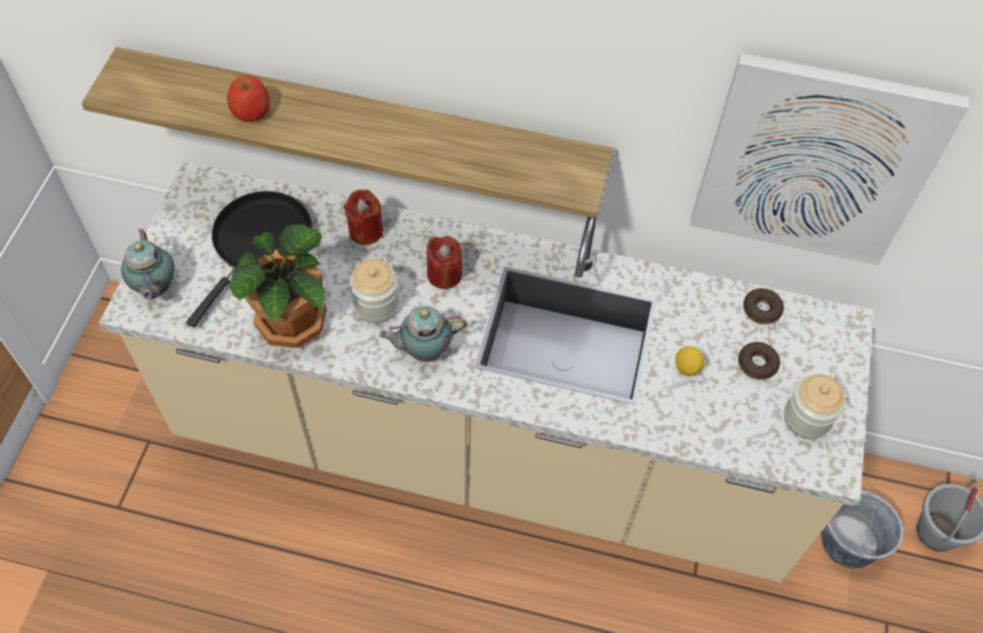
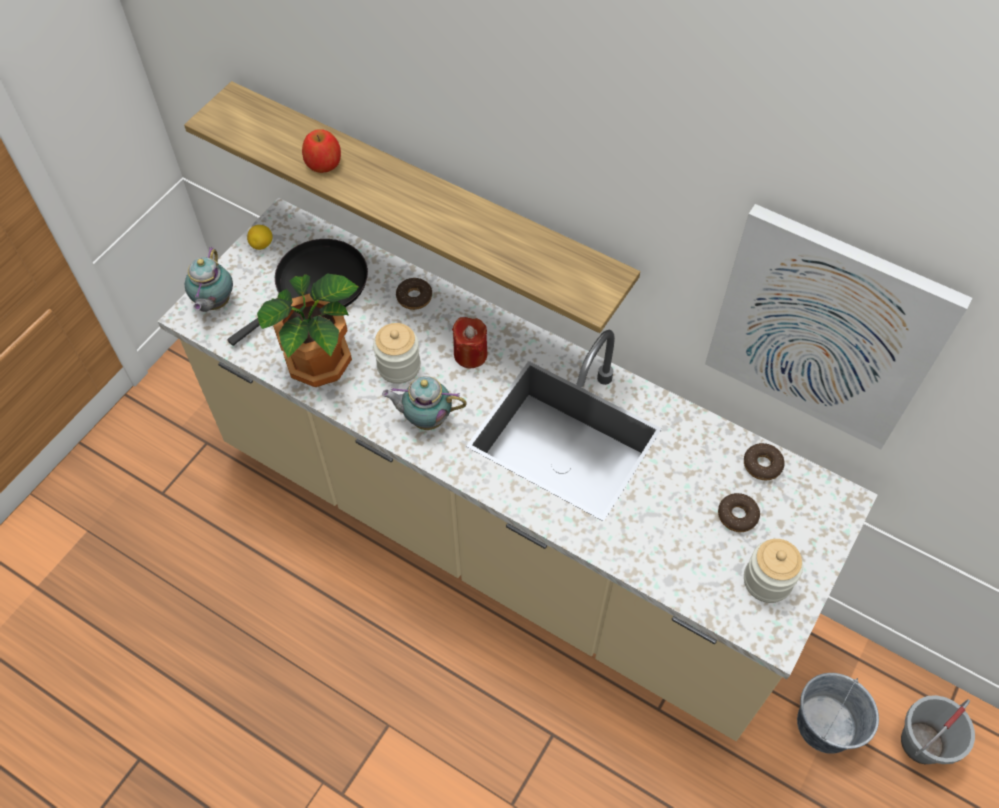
camera: 20 degrees right, 0 degrees up
(366, 231) = (414, 297): red candle -> donut
(687, 367) = (666, 500): lemon -> lemon (262, 245)

